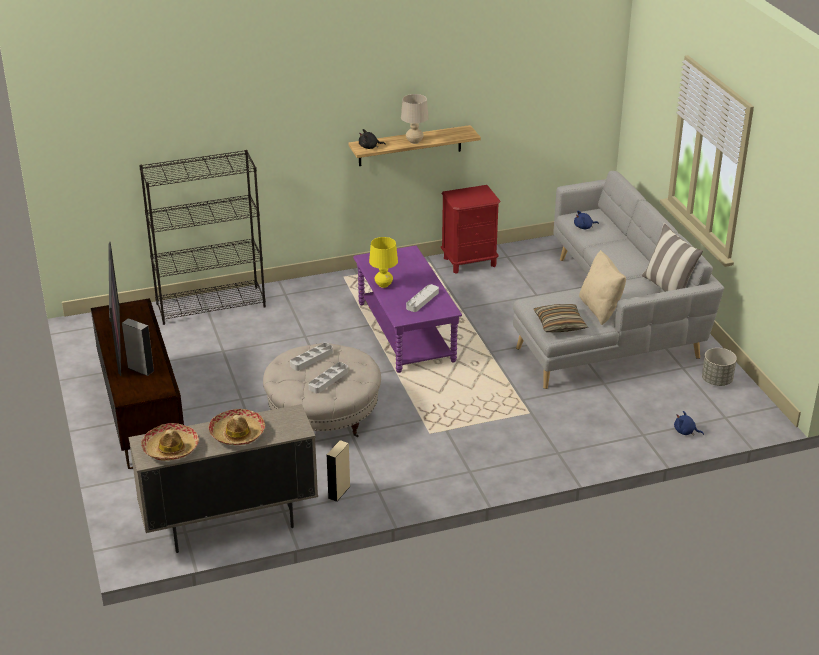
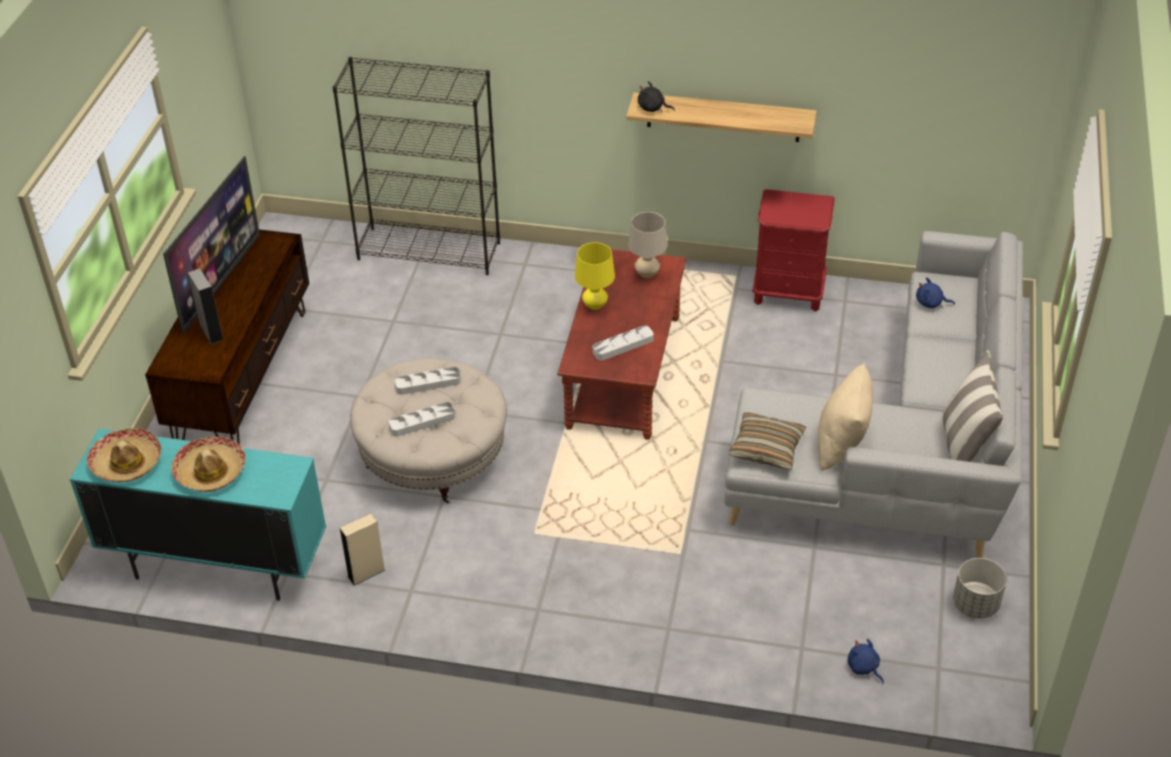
camera: 30 degrees right, 10 degrees up
(230, 525) = (217, 566): beige cabinet -> turquoise cabinet
(406, 332) = (623, 372): purple coffee table -> brown coffee table
(414, 141) = (717, 116): beige table lamp -> beige table lamp (647, 274)

